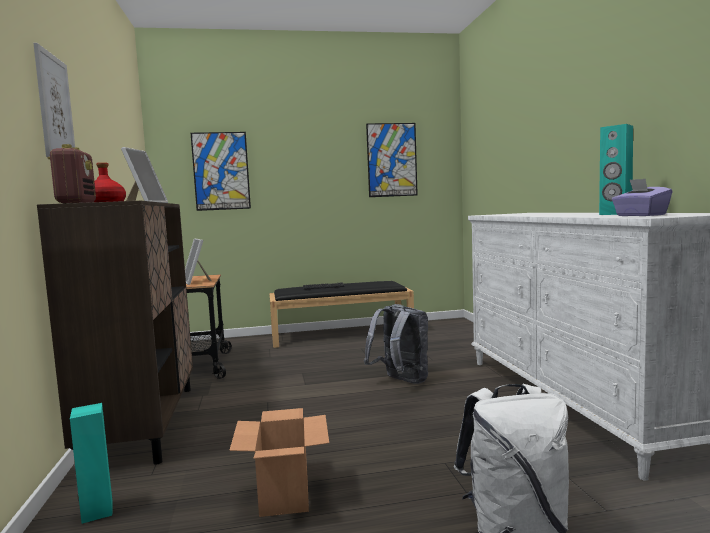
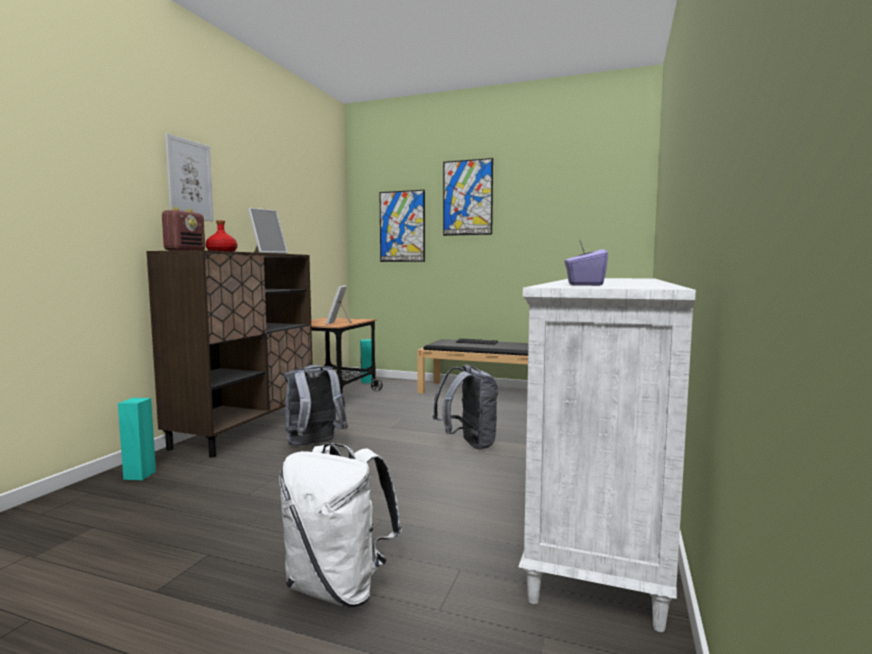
camera: 30 degrees right, 0 degrees up
(258, 419) = (314, 445): none -> grey backpack
(284, 494) = (240, 501): cardboard box -> none
(392, 160) = (568, 214): picture -> picture (467, 197)
(615, 214) = (617, 283): turquoise speaker -> turquoise speaker (366, 381)

